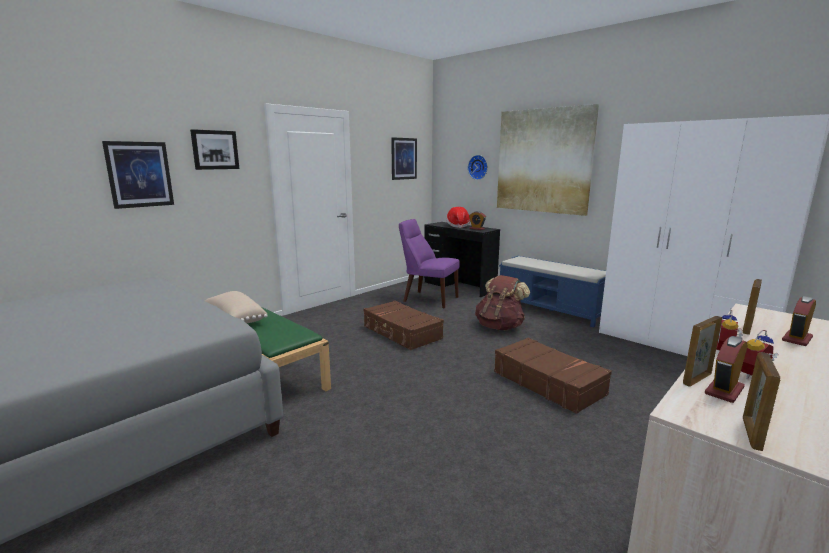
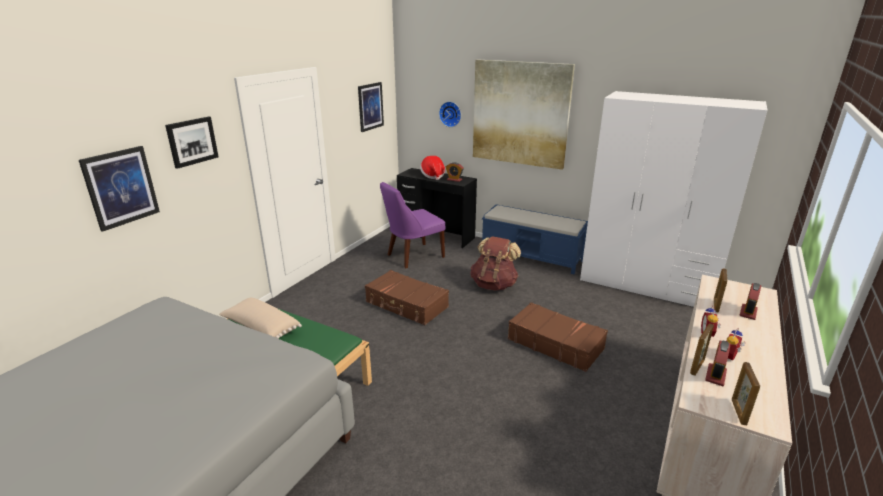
camera: 15 degrees left, 10 degrees up
(428, 299) = (413, 256): purple chair -> purple chair turned 45 degrees counterclockwise

